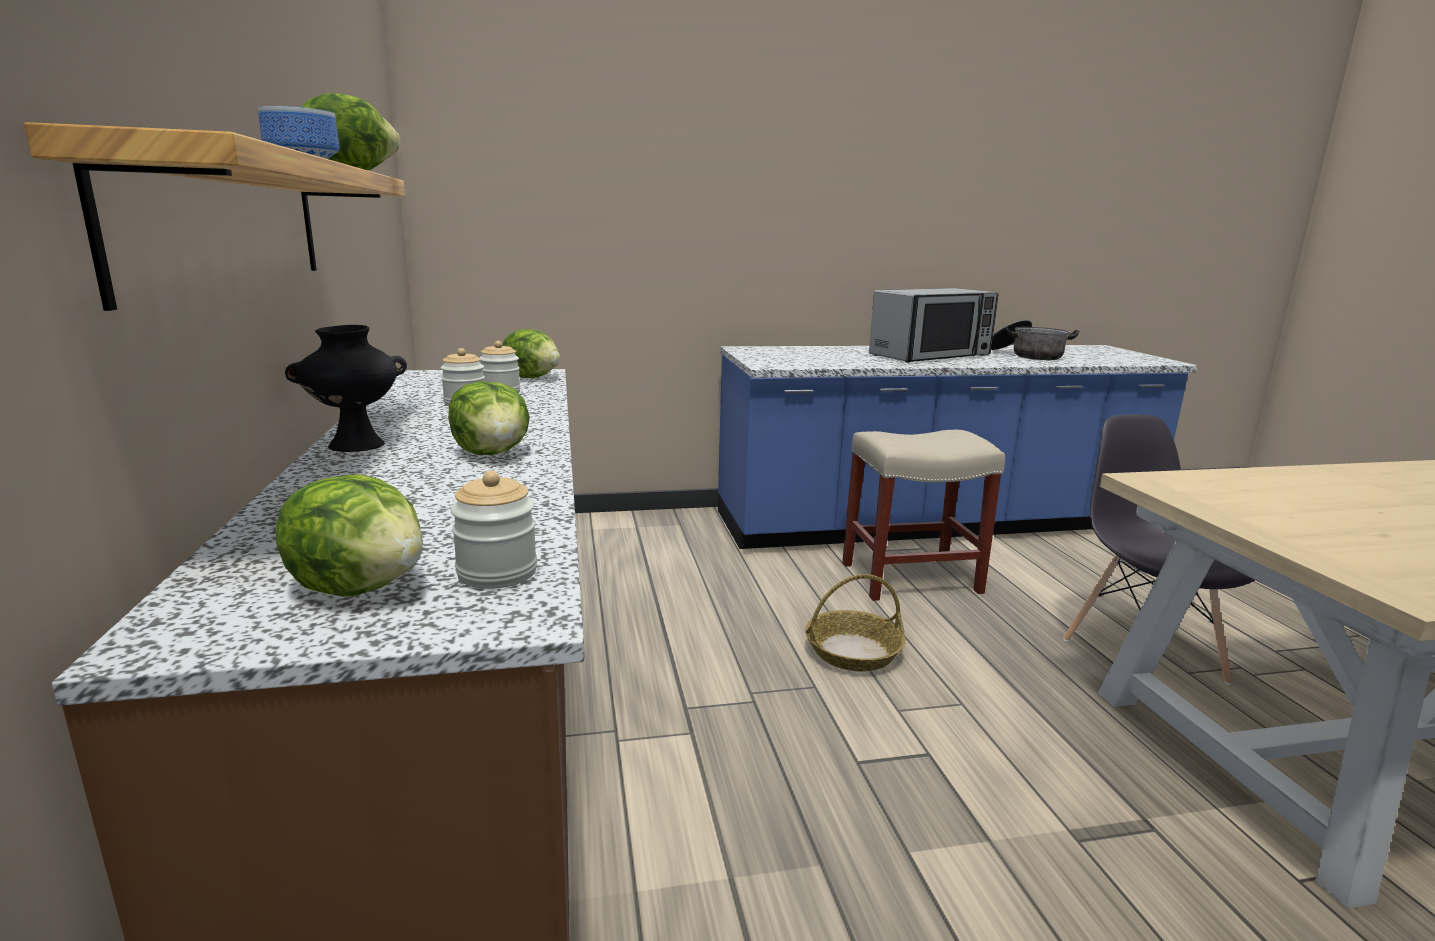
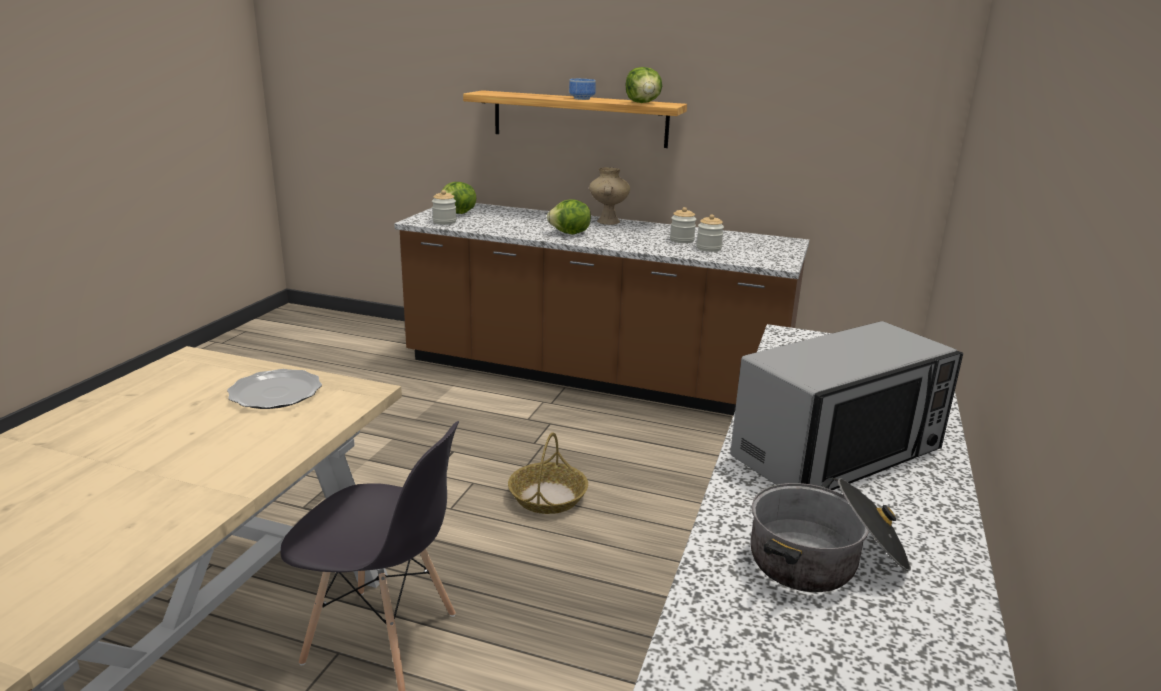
camera: 120 degrees right, 5 degrees up
(355, 446) = (607, 221): black vase -> beige vase
(532, 377) = (760, 260): lettuce -> none
(912, 577) = (639, 595): beige stool -> none
(931, 355) = (838, 454): microwave -> microwave turned 120 degrees counterclockwise
(1262, 510) = (275, 393): none -> plate

